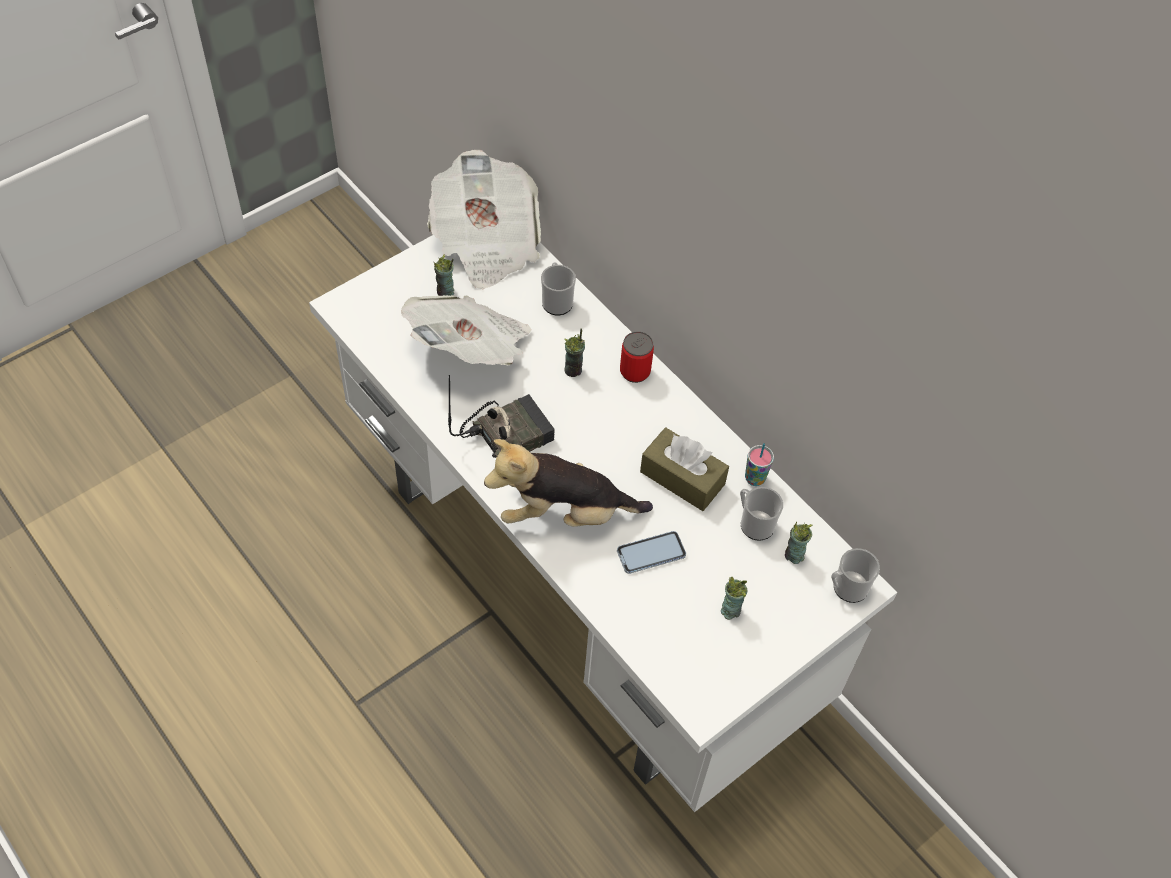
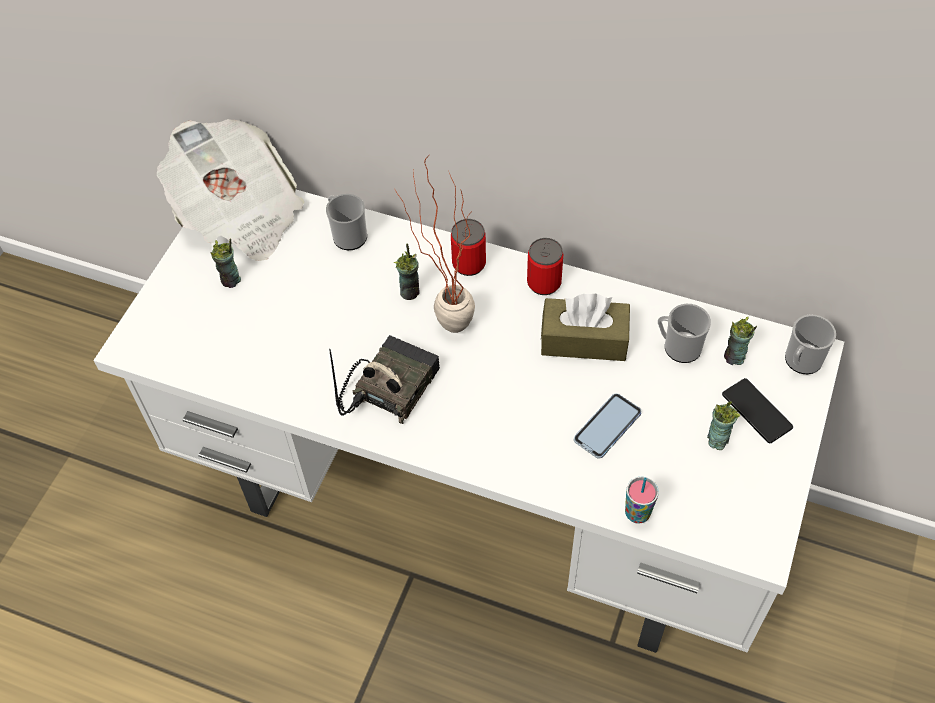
camera: 25 degrees left, 0 degrees up
(471, 349) = (295, 323): newspaper -> none
(564, 513) = (499, 433): plush toy -> none
(581, 407) = (442, 323): none -> potted plant
(683, 417) = (544, 283): none -> can
(754, 478) = (648, 306): cup -> cup (637, 514)
(779, 606) = (756, 411): none -> phone

